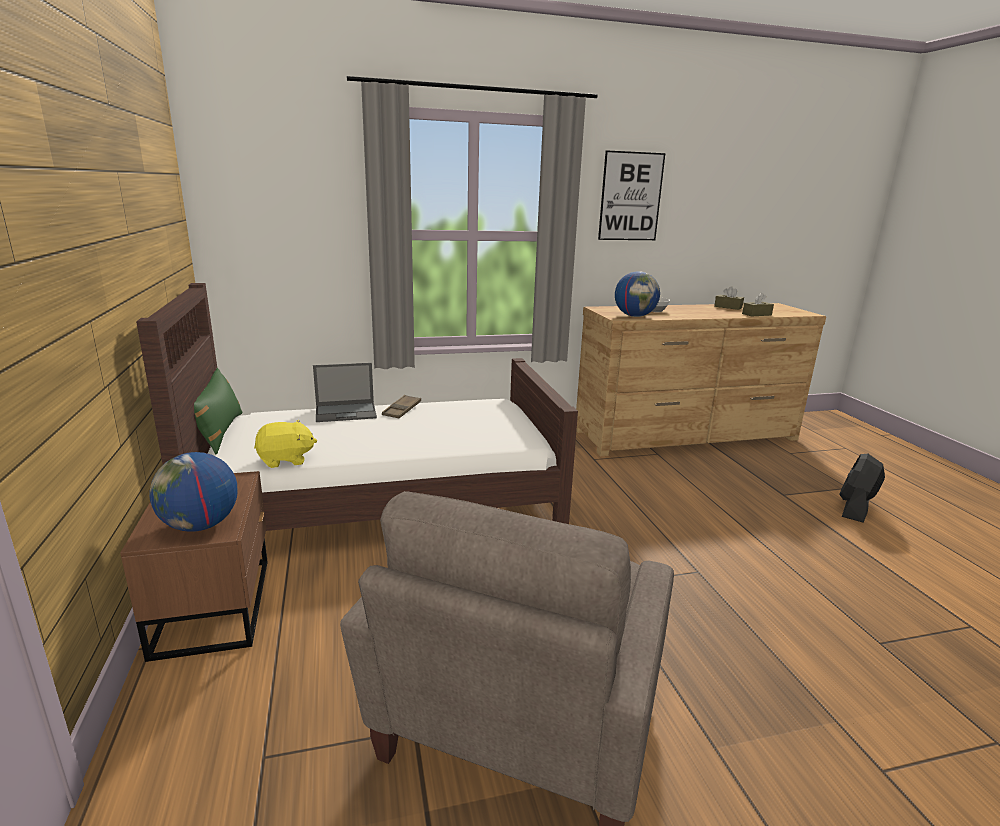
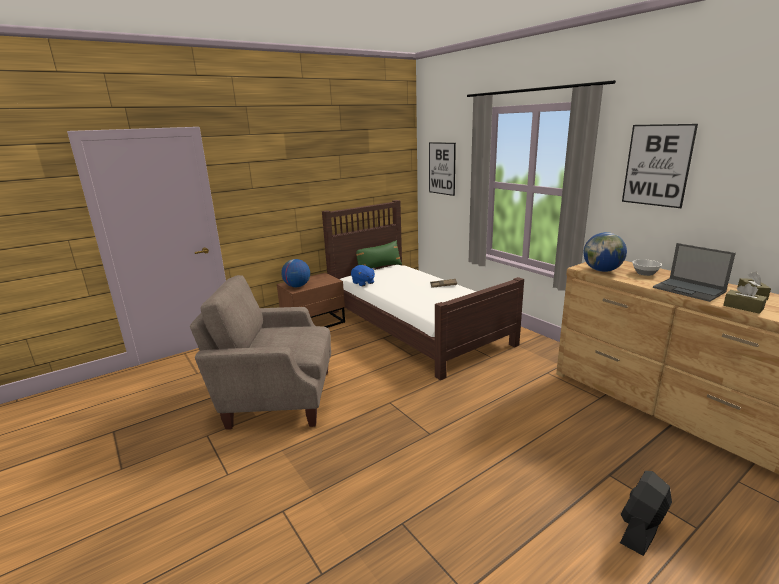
camera: 70 degrees right, 0 degrees up
(270, 213) = (442, 168): none -> picture
(286, 460) = (363, 283): yellow plush toy -> blue plush toy
(346, 412) = (424, 277): laptop -> laptop (689, 290)
(855, 508) = (641, 529): black fan -> black fan turned 60 degrees counterclockwise

